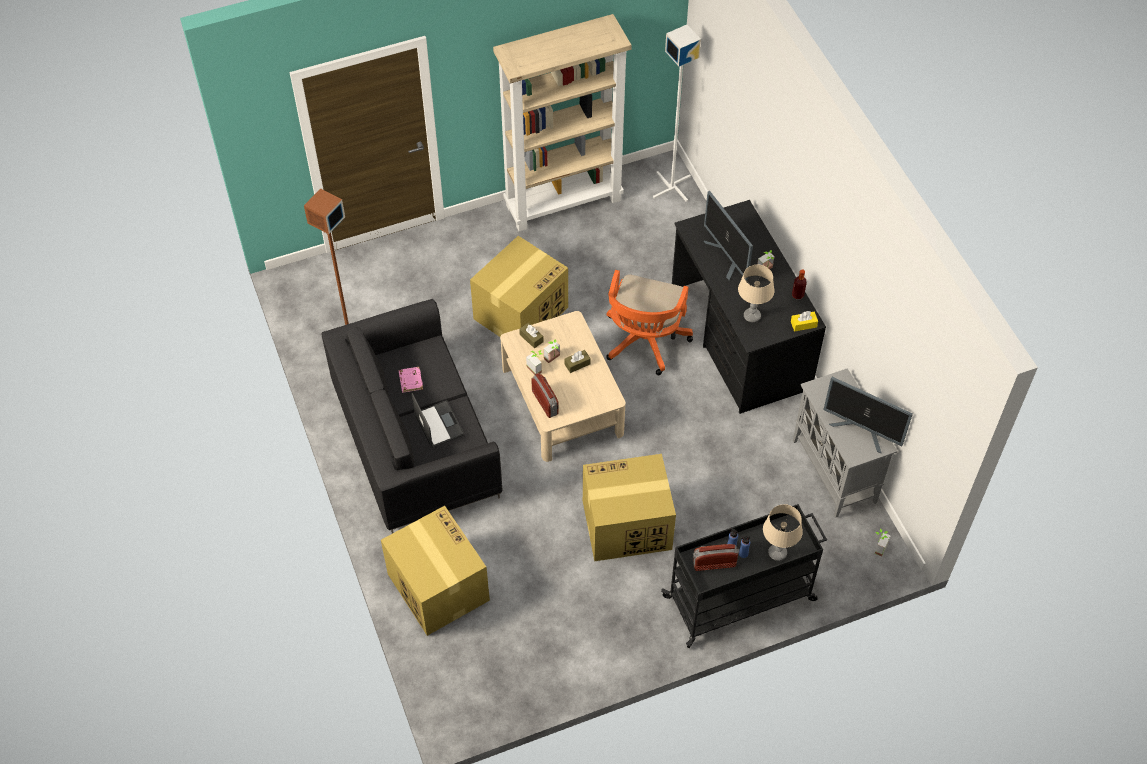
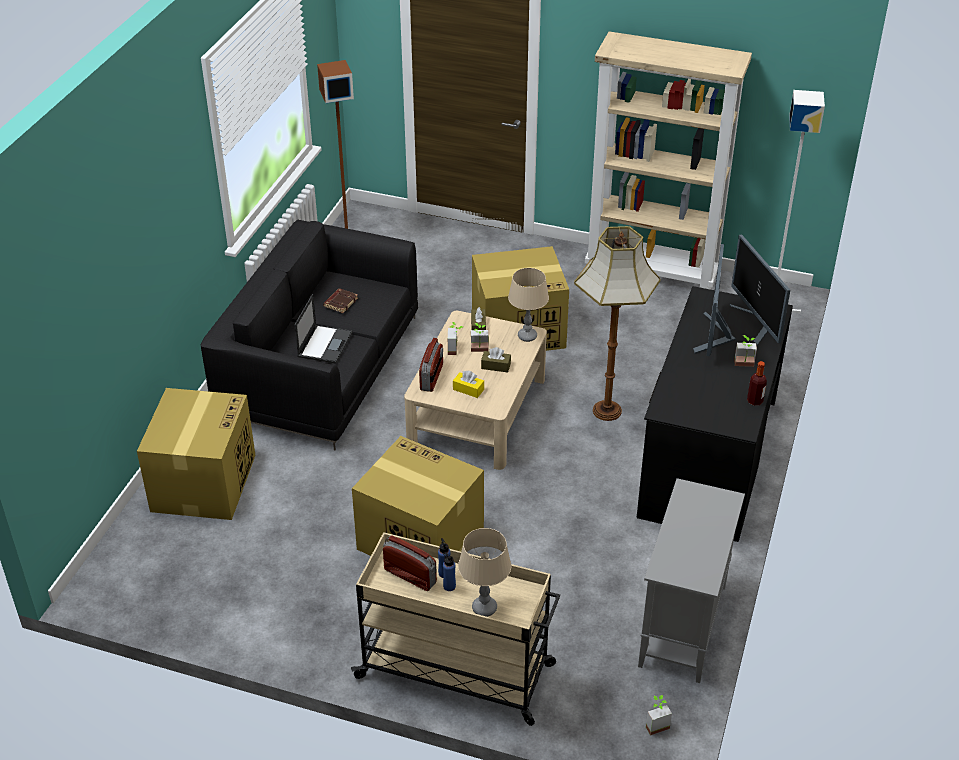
camera: 40 degrees right, 15 degrees down
(410, 381) = (340, 302): pink book -> brown book
(644, 343) = (606, 411): orange office chair -> floor lamp
(741, 598) = (458, 671): black cart -> beige cart
(752, 316) = (684, 392): beige table lamp -> beige table lamp (527, 336)
(803, 324) = (732, 427): yellow tissue box -> yellow tissue box (468, 389)
(862, 431) = (697, 555): monitor -> monitor (756, 324)

